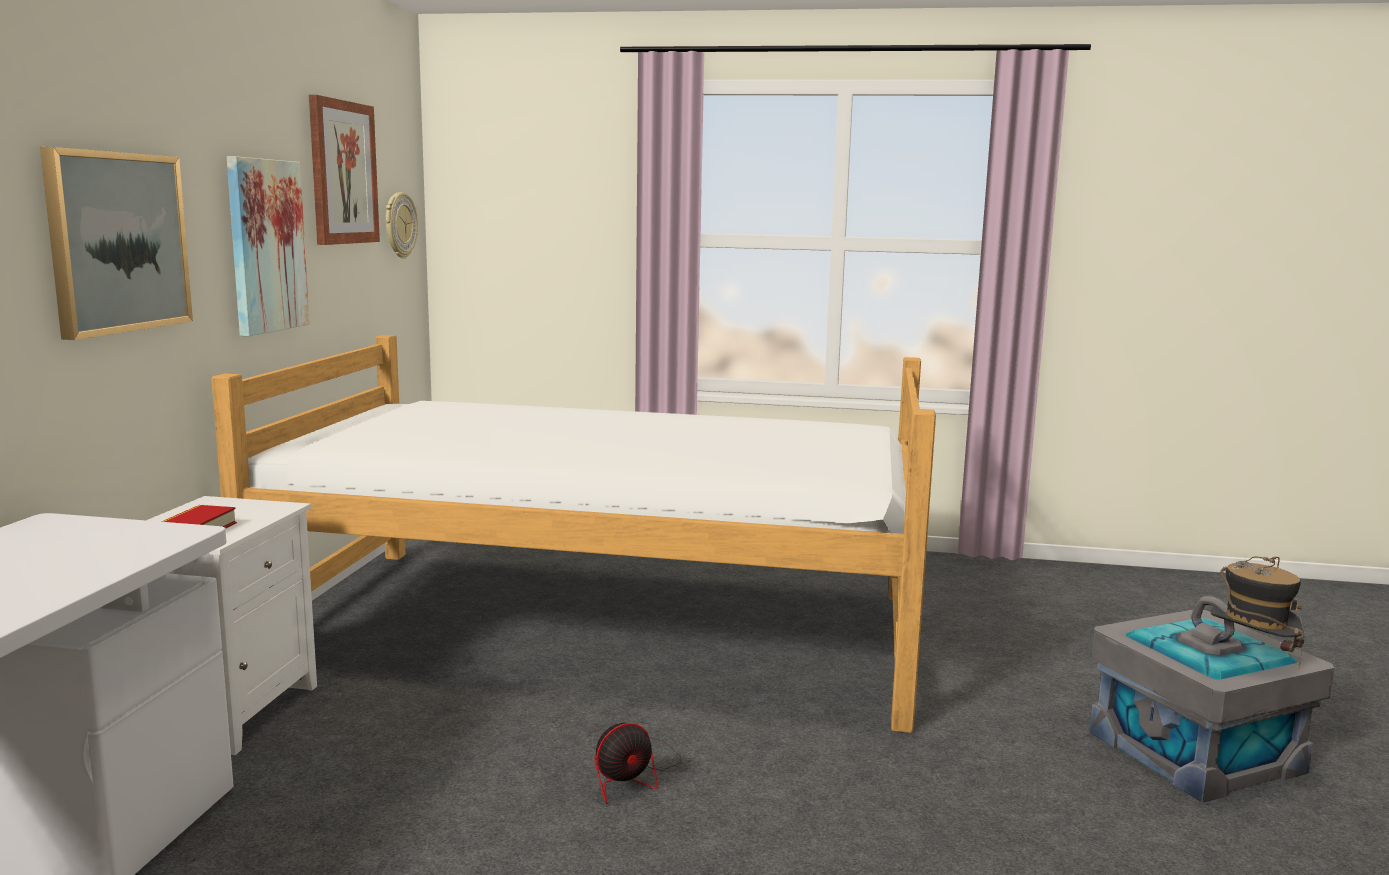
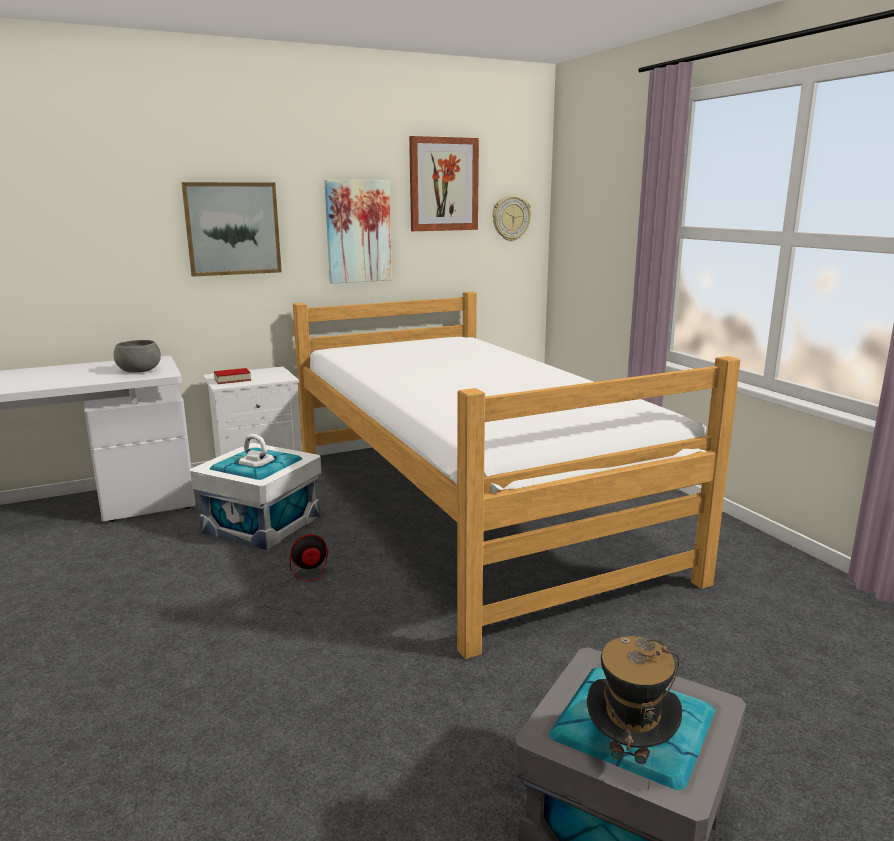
camera: 55 degrees right, 5 degrees up
(109, 542) = (140, 370): none -> grey bowl
(404, 752) = (262, 524): none -> white storage box
(631, 773) = (300, 584): fan -> fan turned 135 degrees clockwise

